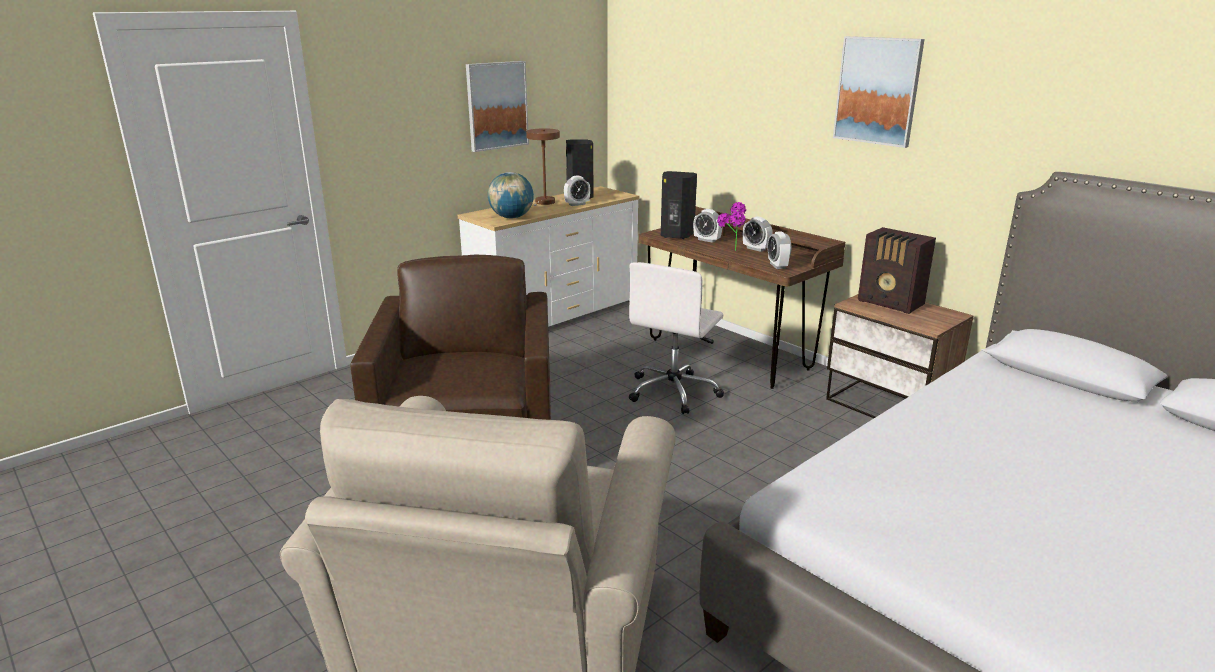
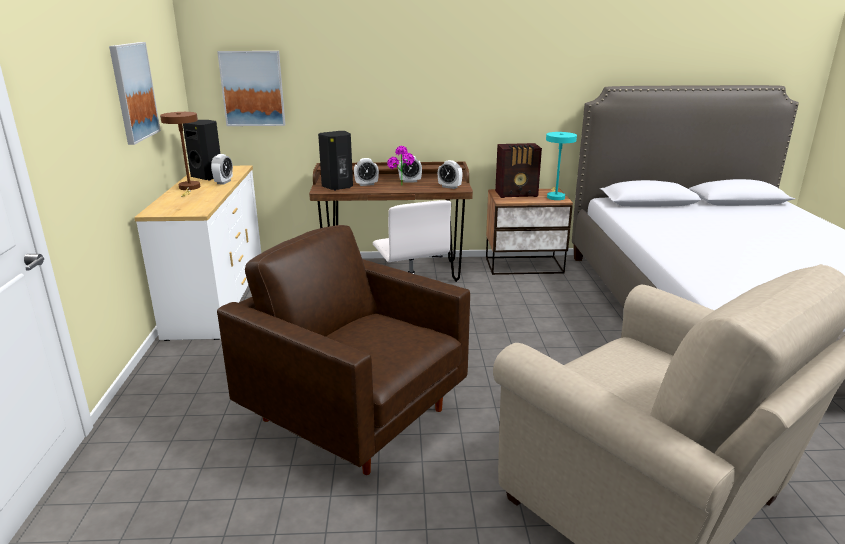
camera: 50 degrees left, 0 degrees up
(511, 217) = (199, 205): globe -> none
(877, 91) = (475, 47): picture -> picture (252, 88)
(933, 321) = (555, 196): none -> turquoise table lamp

